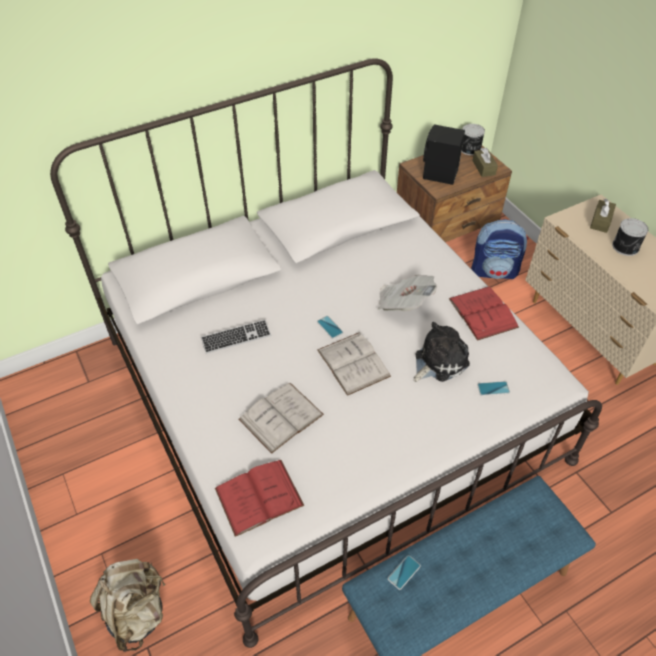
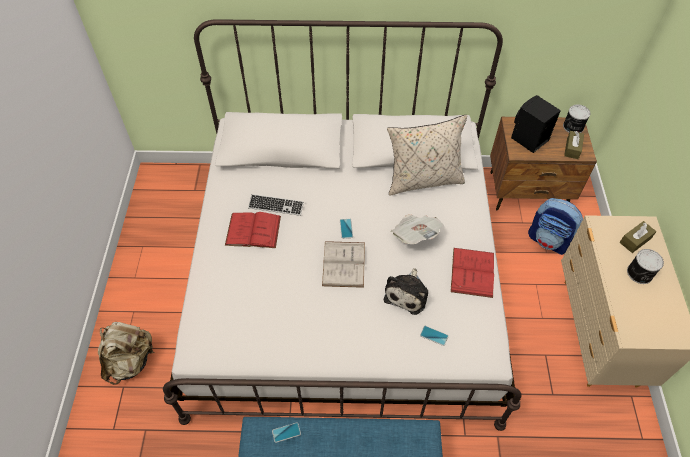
camera: 30 degrees right, 5 degrees up
(259, 497) = (214, 326): red book -> red book (253, 230)
(281, 417) = (266, 278): white book -> none
(372, 248) = (423, 180): none -> beige pillow
(438, 361) = (407, 293): plush toy -> plush toy turned 120 degrees clockwise

